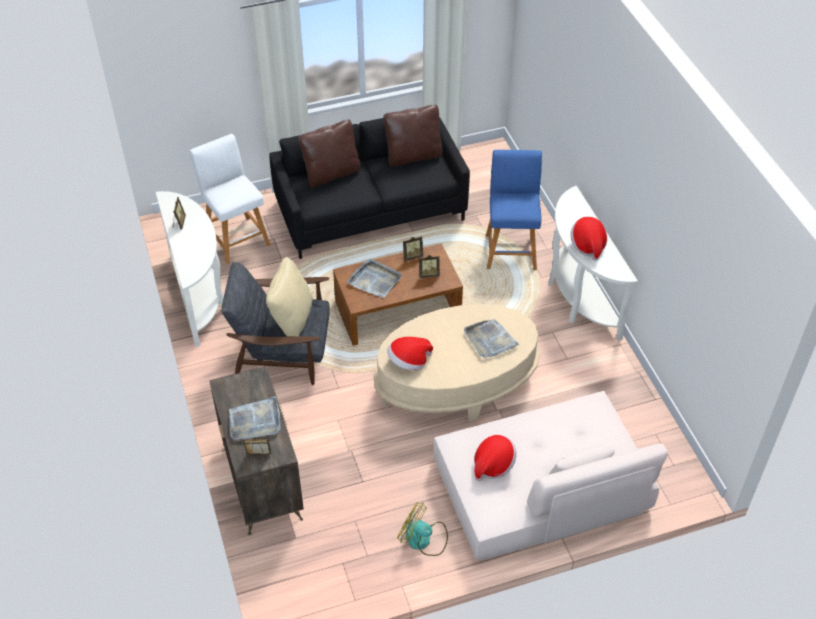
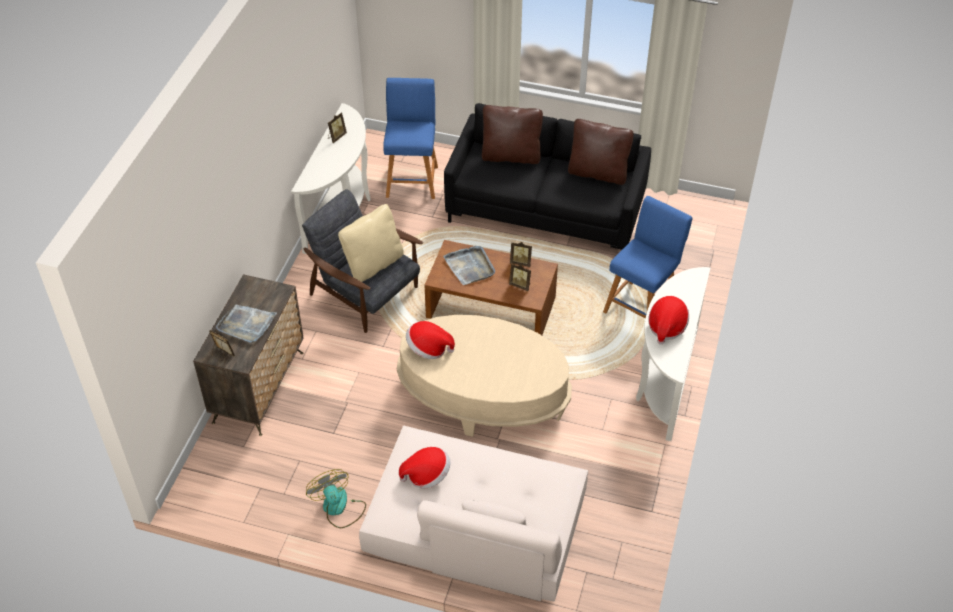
camera: 35 degrees right, 0 degrees up
(236, 238) = (412, 179): white stool -> blue stool
(490, 340) = (515, 367): grey tray -> none

